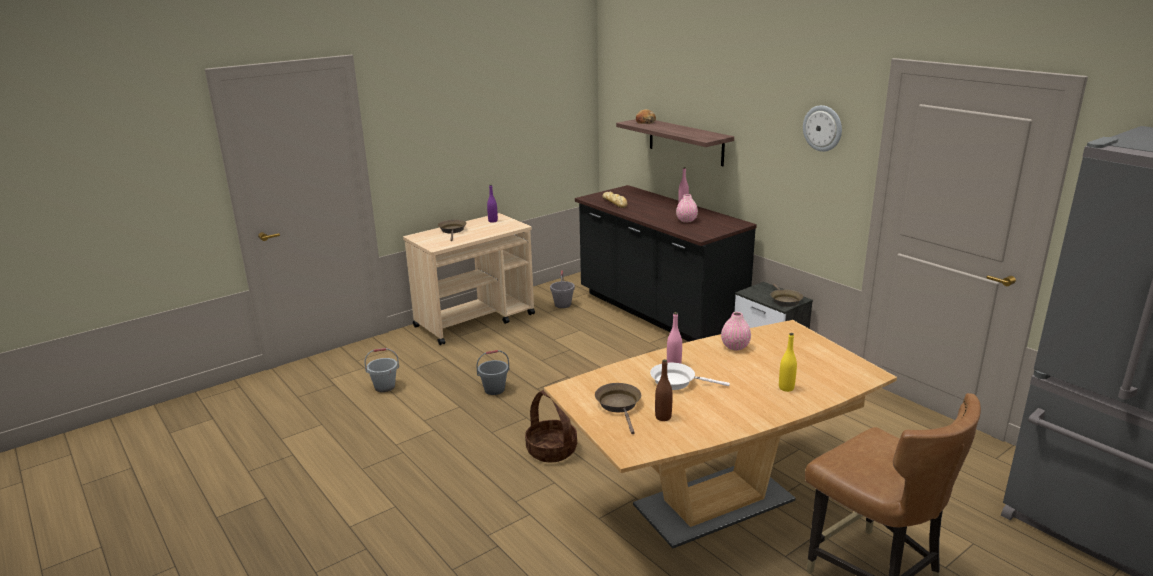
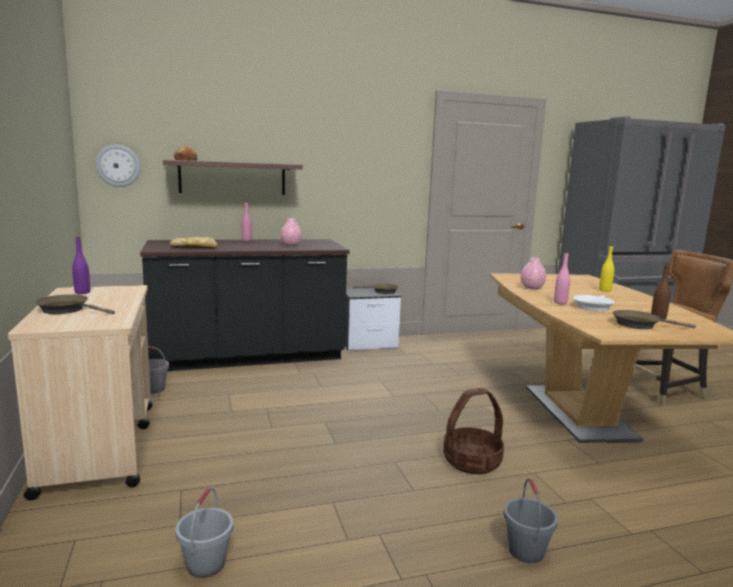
camera: 70 degrees left, 10 degrees down
(494, 390) = (312, 469): grey bucket -> grey bucket (526, 551)
(823, 128) = (385, 146): wall clock -> wall clock (118, 166)

